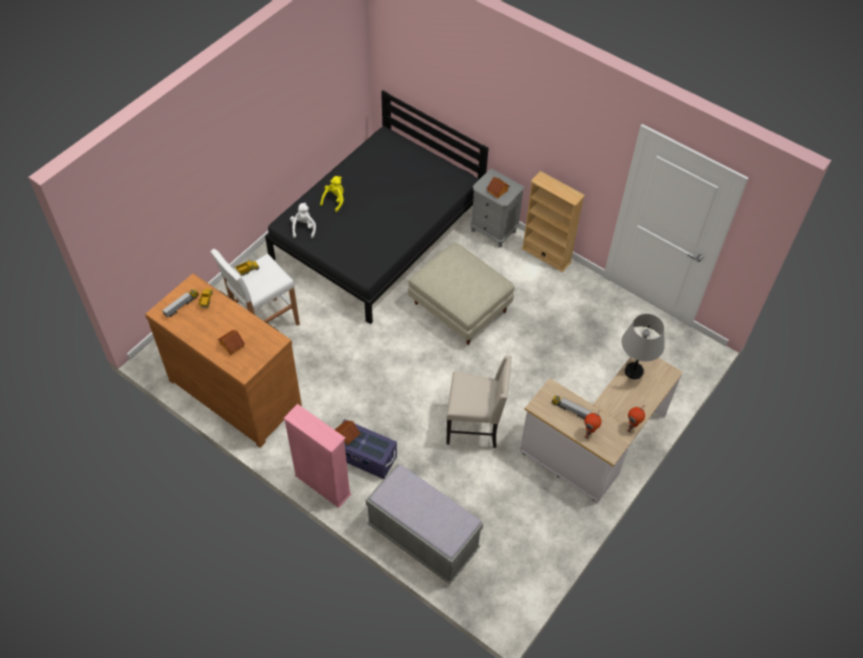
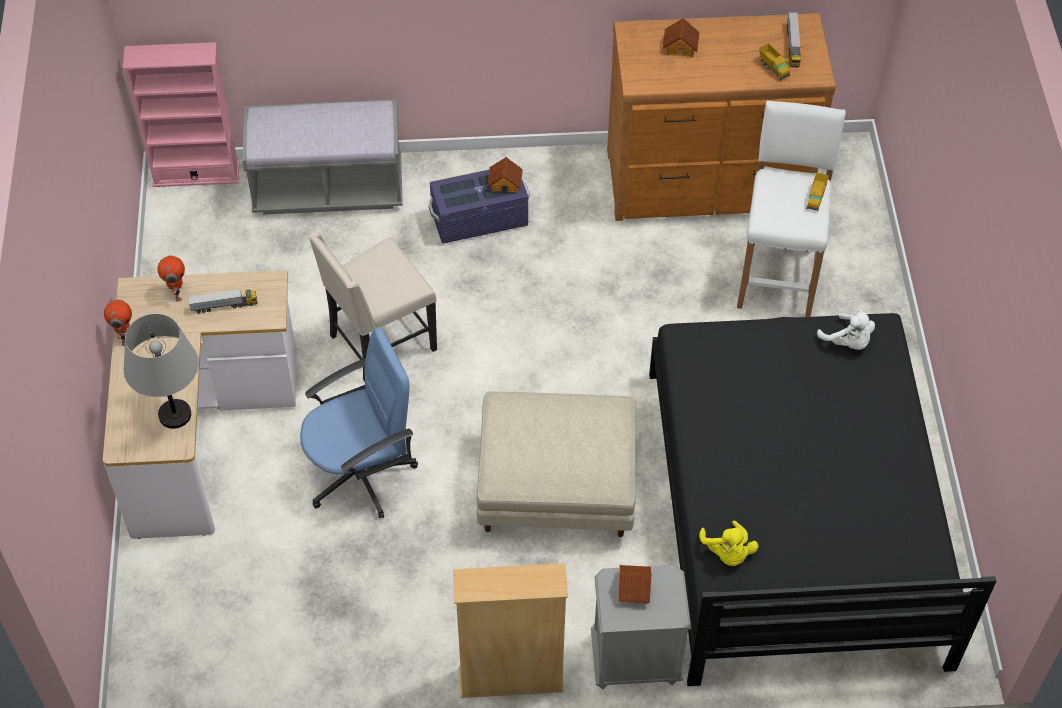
camera: 140 degrees right, 0 degrees up
(322, 485) = (494, 162): pink bookcase -> pink bookcase (196, 174)
(334, 200) = (863, 415): yellow plush toy -> yellow plush toy (727, 553)
(537, 371) = (361, 473): none -> blue office chair

